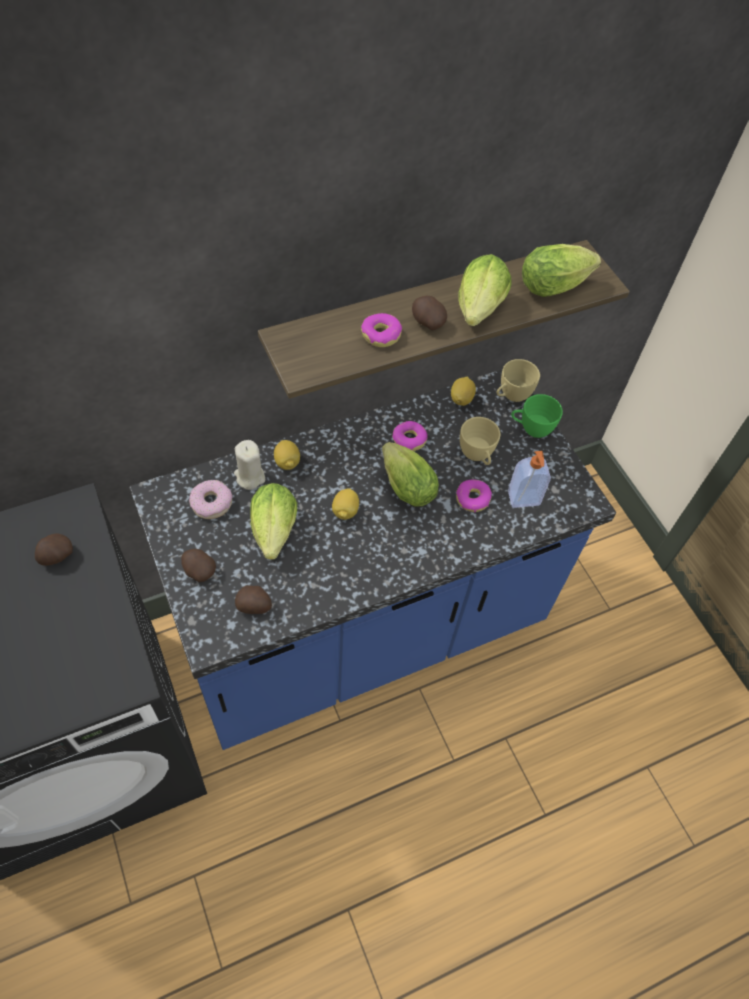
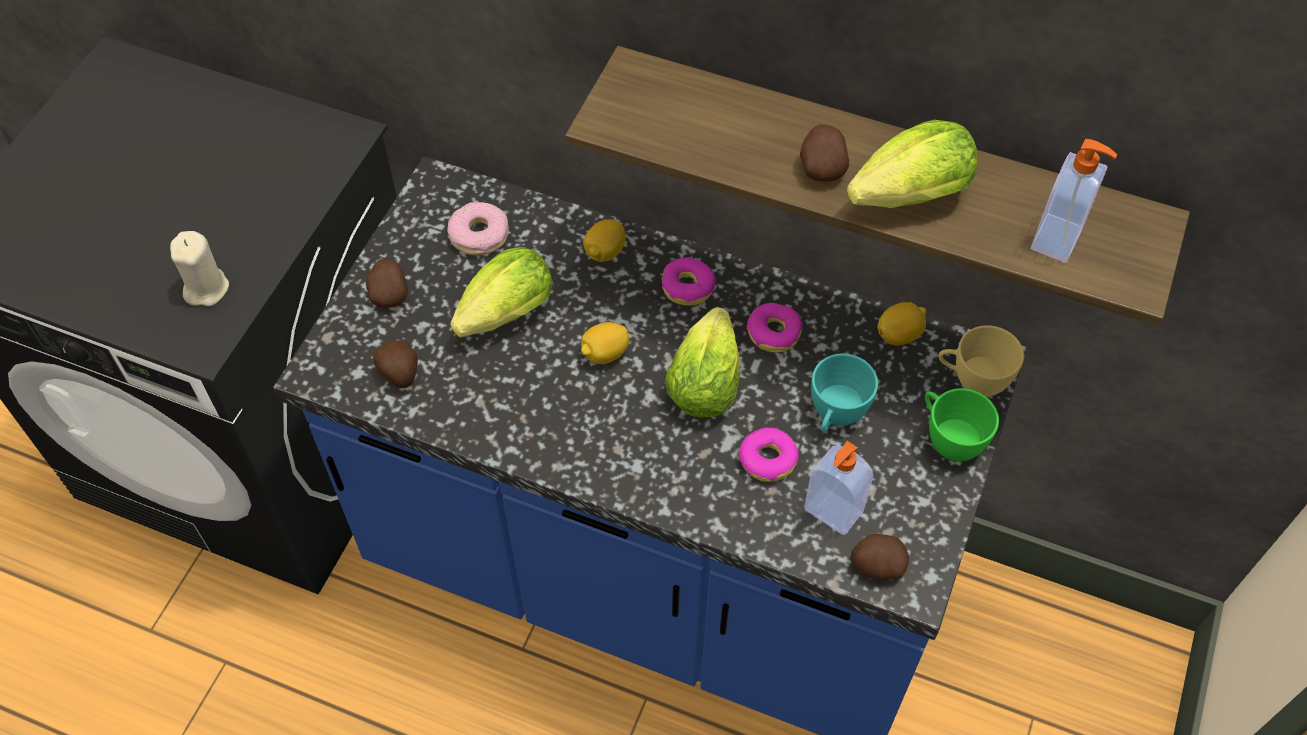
camera: 50 degrees right, 0 degrees up
(56, 556) = (276, 171): potato -> potato (876, 566)
(249, 477) = (548, 237): beige candle -> beige candle (206, 288)
(381, 335) = (747, 143): donut -> donut (688, 287)
(477, 456) = (835, 416): yellow cup -> turquoise cup
(556, 286) = (1058, 239): lettuce -> soap dispenser

